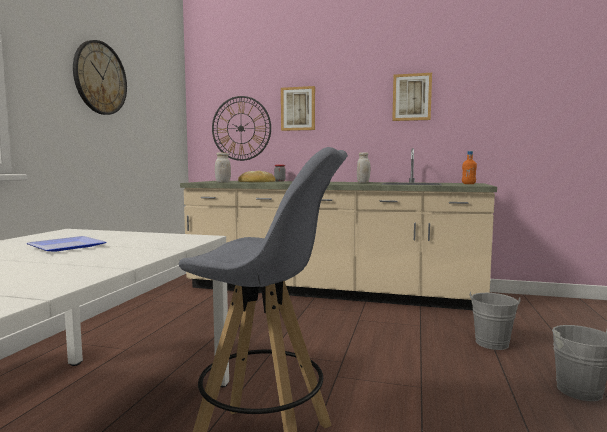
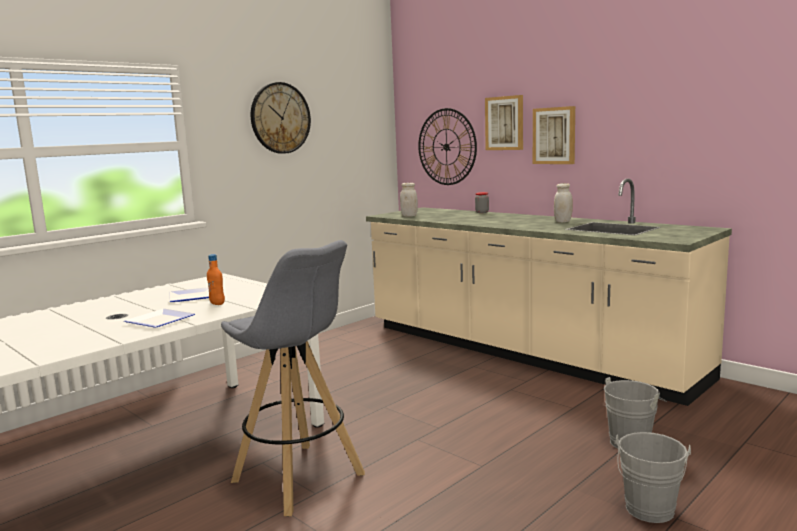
camera: 30 degrees right, 5 degrees up
(70, 269) = (163, 320): none -> plate
(256, 181) = (449, 214): bread -> none
(412, 97) = (638, 106): picture -> picture (554, 135)
(468, 184) = (687, 232): orange bottle -> orange bottle (217, 303)

